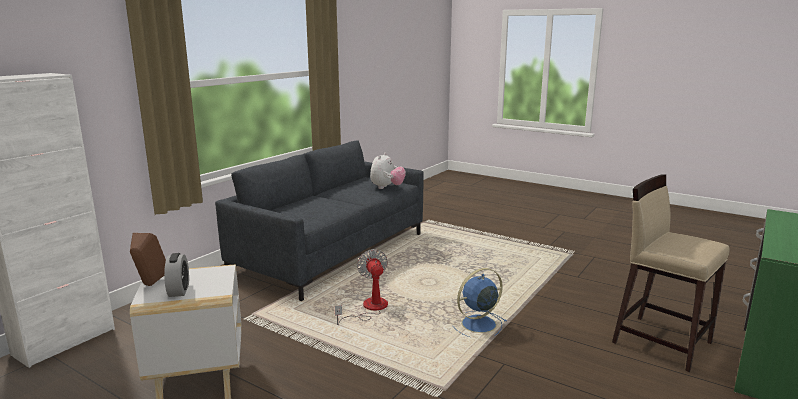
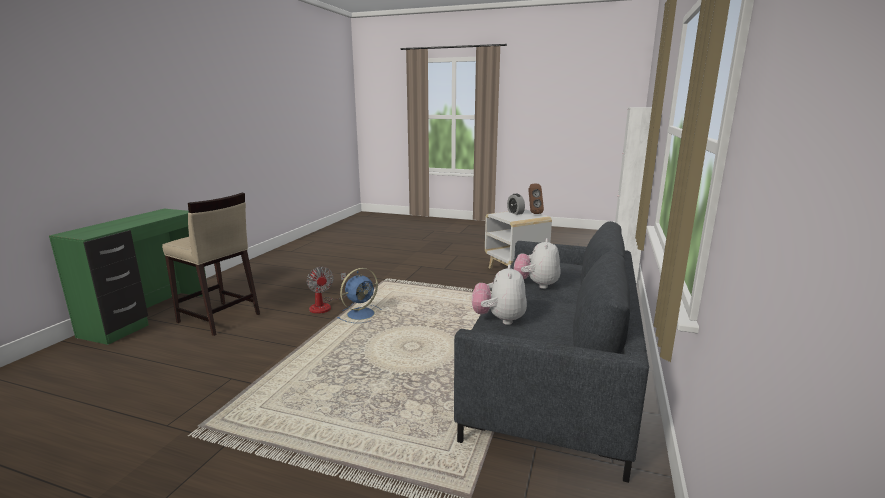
camera: 165 degrees right, 0 degrees up
(333, 201) = (536, 285): none -> plush toy
(369, 309) = (454, 315): fan -> fan (325, 305)

